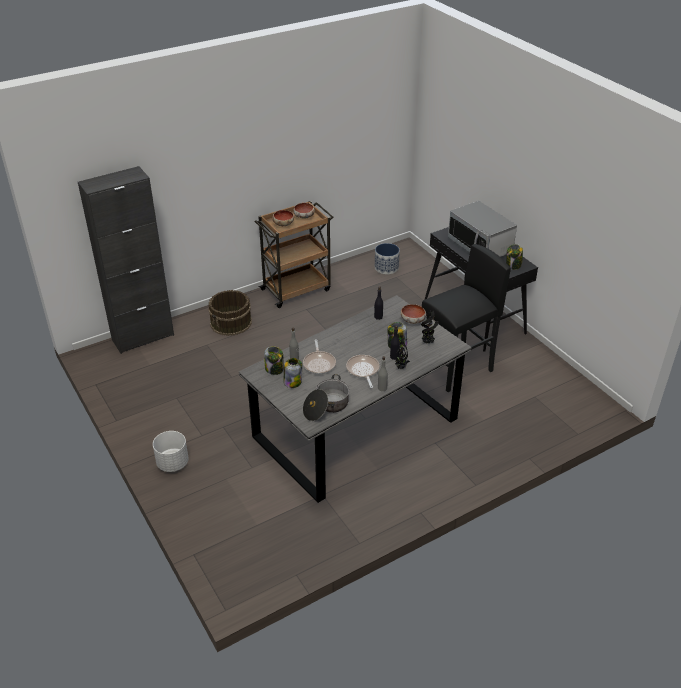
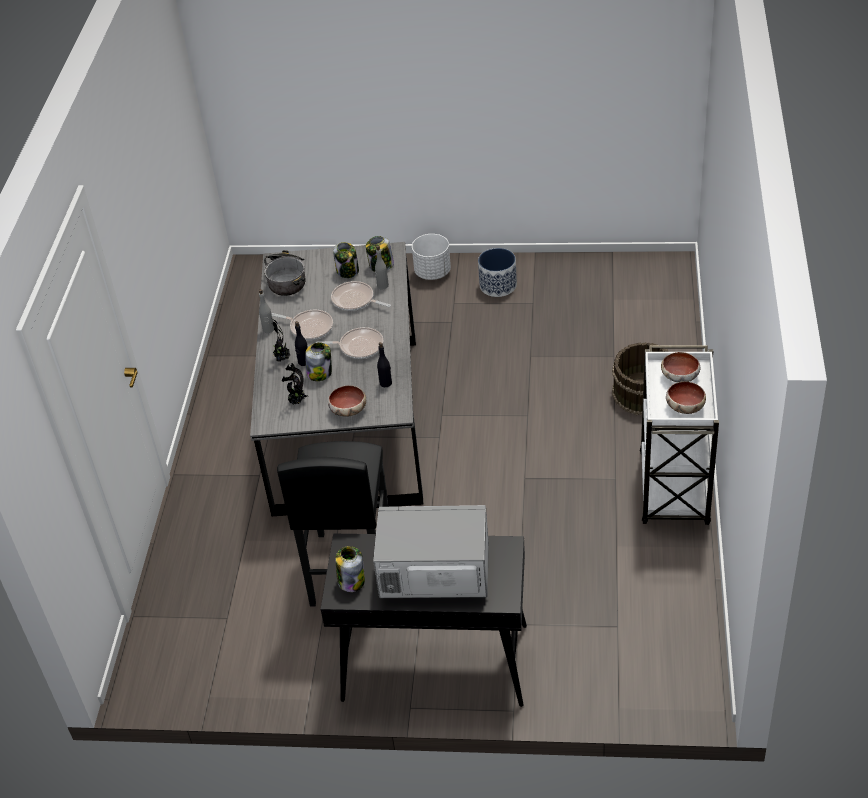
camera: 130 degrees right, 5 degrees up
(143, 337) = (675, 308): black cabinet -> none
(297, 289) = (674, 490): brown cart -> white cart
(359, 341) = (358, 346): none -> frying pan
(386, 268) = (652, 628): planter -> planter (497, 286)

